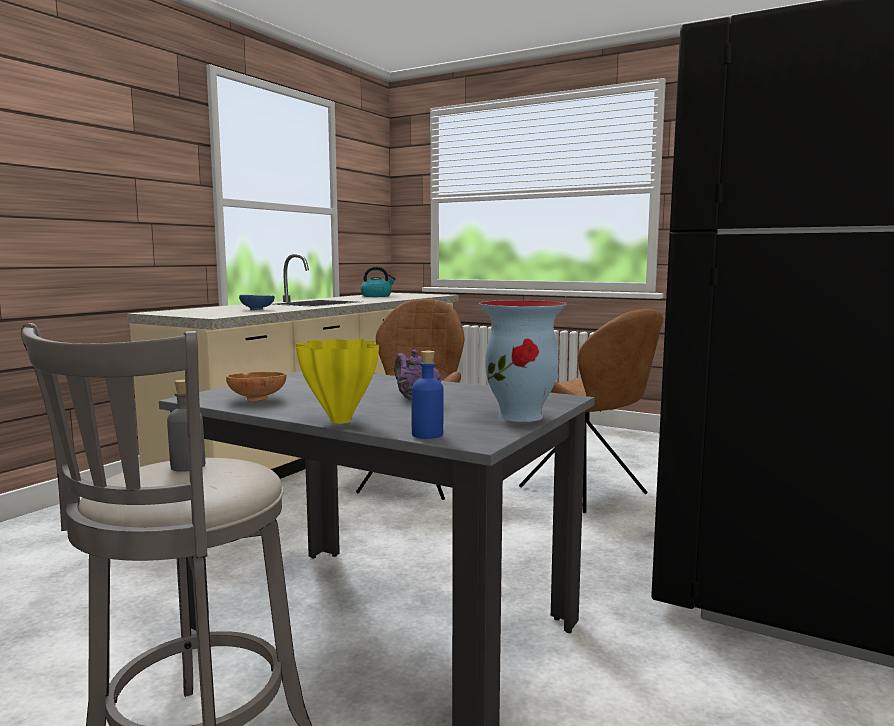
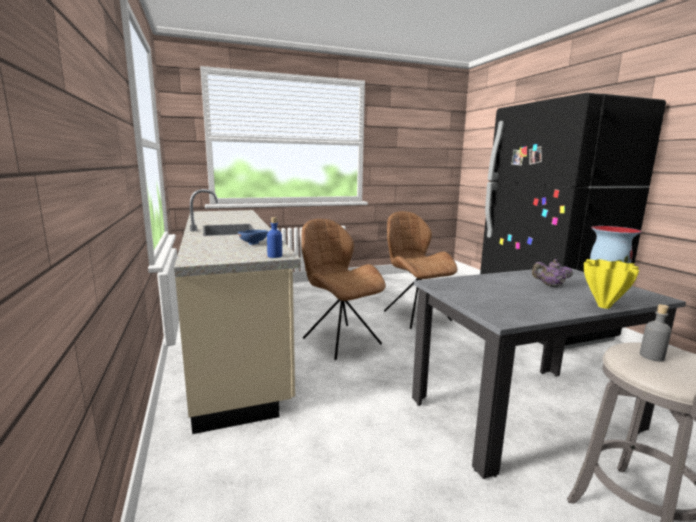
camera: 50 degrees left, 5 degrees up
(258, 399) = (522, 308): brown bowl -> none
(377, 296) = (215, 216): kettle -> none
(427, 434) = (643, 301): blue bottle -> blue bottle (275, 256)
(585, 492) = (415, 315): brown chair -> brown chair turned 120 degrees counterclockwise

